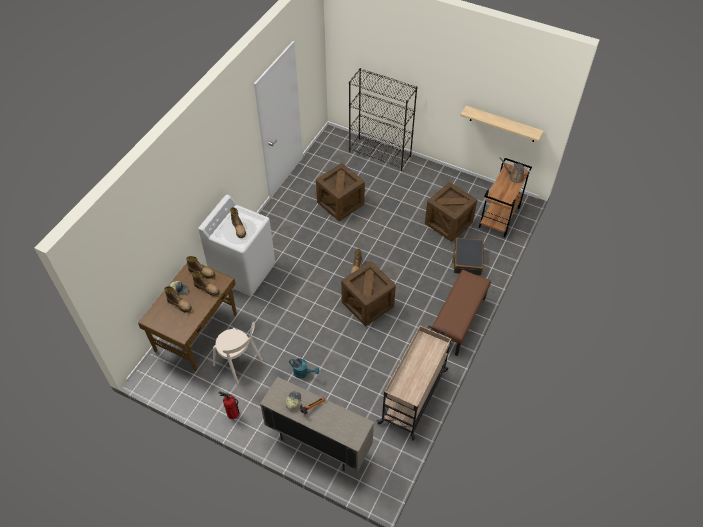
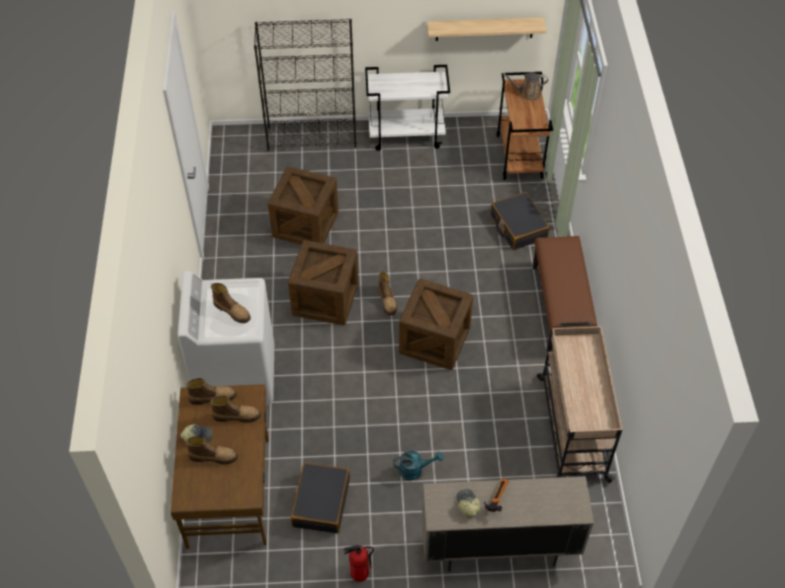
camera: 30 degrees left, 0 degrees up
(239, 364) = (320, 502): beige chair -> black suitcase
(437, 176) = (407, 135): none -> white cart
(448, 223) = (462, 190): crate -> crate (325, 299)

